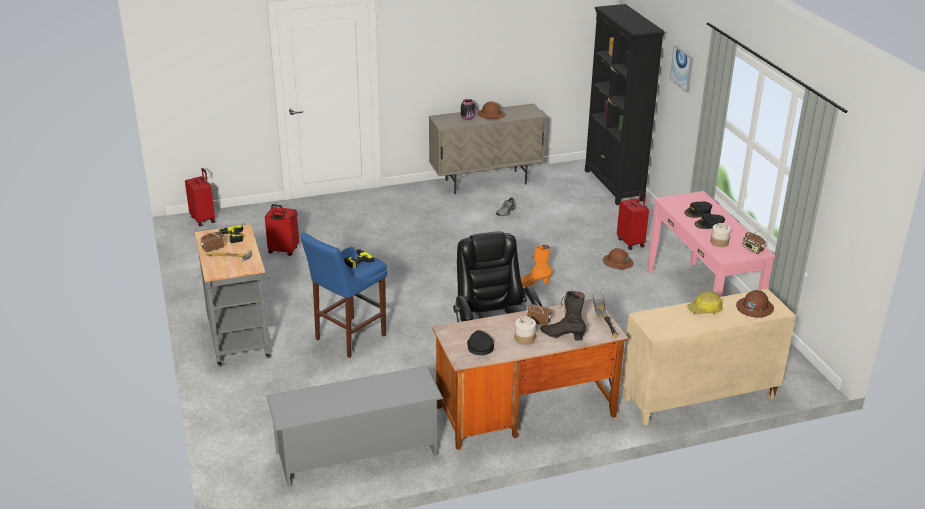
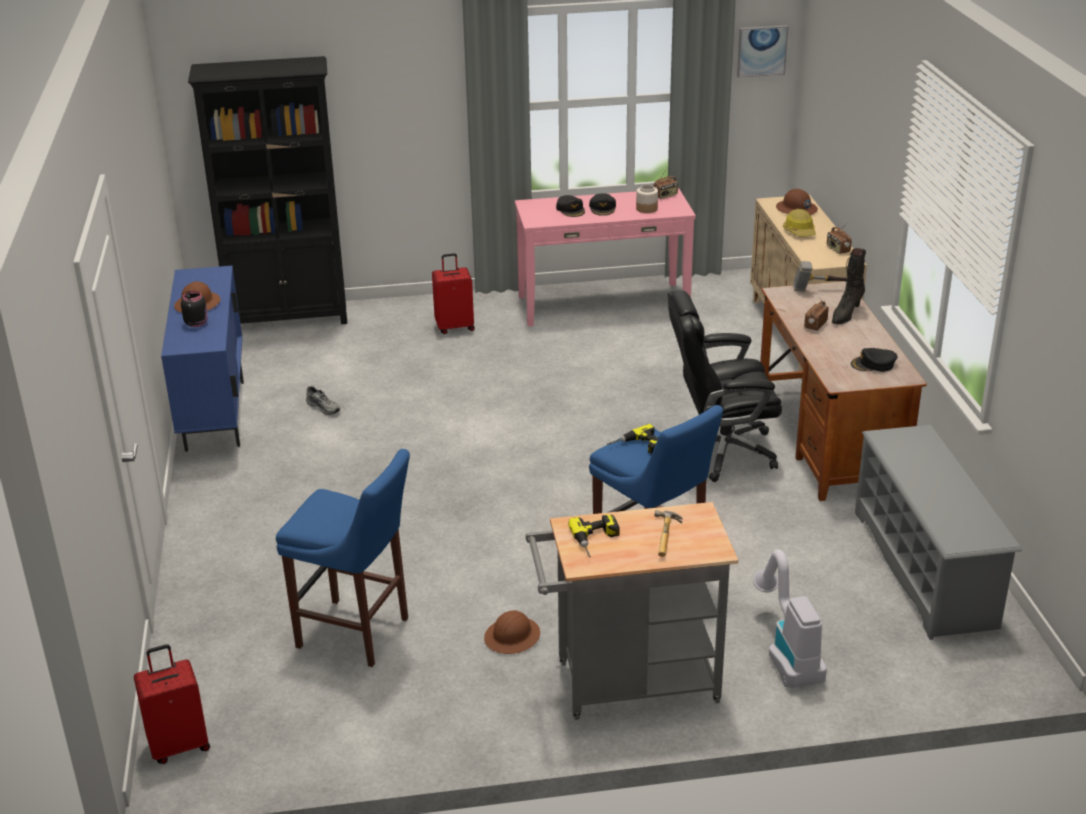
camera: 80 degrees left, 0 degrees up
(213, 248) = (631, 554): radio -> radio (837, 249)
(263, 391) = (786, 653): none -> vacuum cleaner
(283, 251) = (358, 634): red suitcase -> blue stool
(486, 182) = (215, 415): beige cabinet -> blue cabinet
(524, 338) = (854, 336): jar -> none
(532, 283) = (537, 406): orange boot -> none
(617, 262) = (503, 342): brown hard hat -> brown hard hat (512, 637)
(682, 68) = (377, 88): picture -> picture (761, 51)

